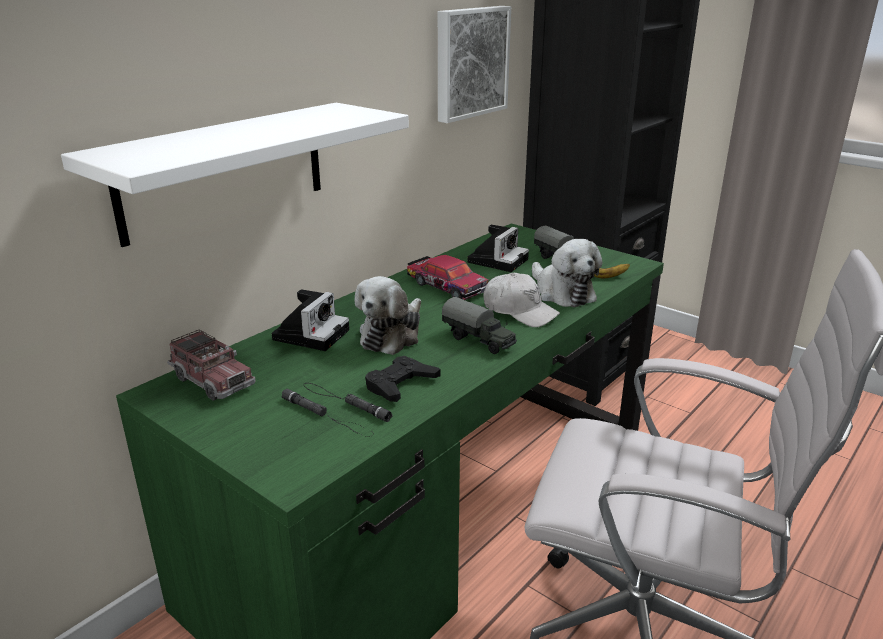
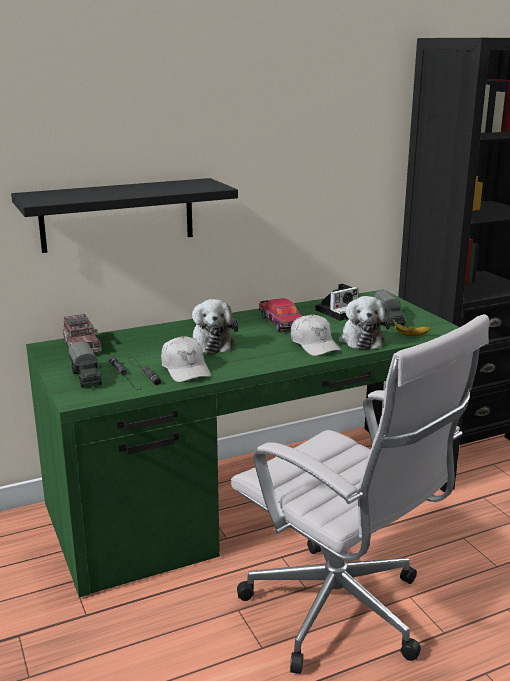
camera: 25 degrees right, 5 degrees down
(224, 170) = (117, 215): white shelf -> black shelf
(311, 333) = (162, 333): camera -> none
(392, 335) = (211, 343): plush toy -> plush toy turned 60 degrees counterclockwise
(400, 384) = (185, 369): black game controller -> white cap
(470, 62) = (341, 157): picture -> none
(479, 340) = (264, 356): toy truck -> toy truck (86, 377)

